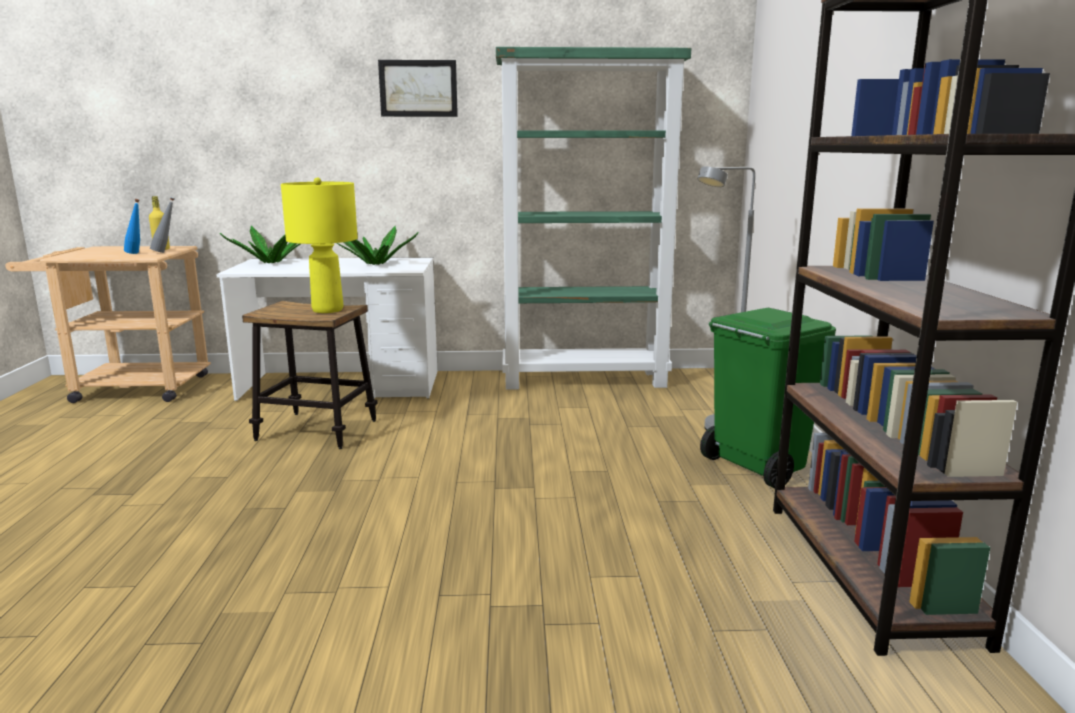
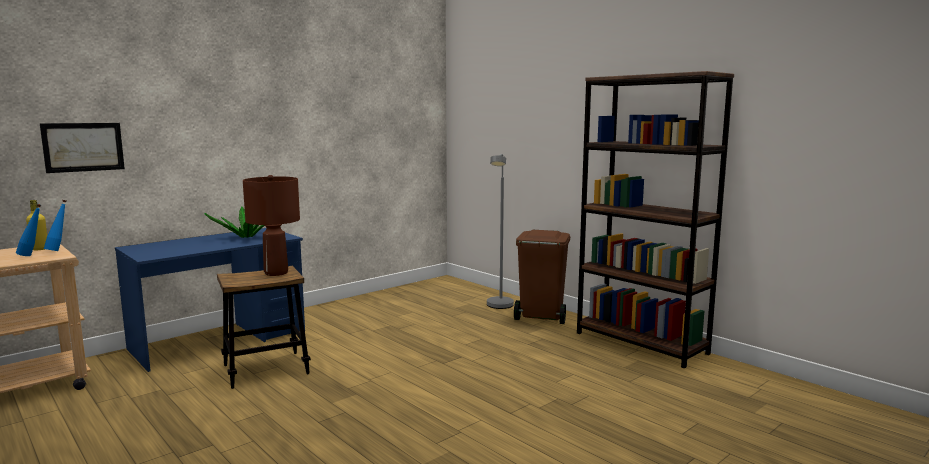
camera: 40 degrees left, 5 degrees down
(166, 252) = (59, 250): grey bottle -> blue bottle
(271, 263) = (152, 247): potted plant -> none
(328, 310) = (276, 273): yellow table lamp -> brown table lamp
(342, 386) = (219, 340): white desk -> blue desk
(418, 88) = (253, 102): picture -> picture (83, 147)
(585, 380) = (382, 298): green bookcase -> none
(757, 466) = (540, 317): green trash can -> brown trash can

